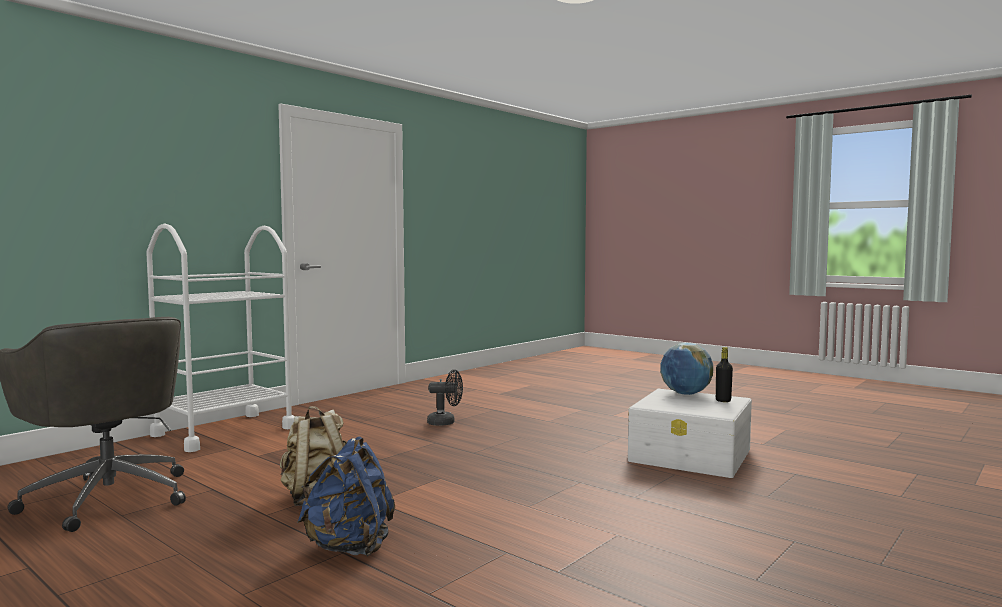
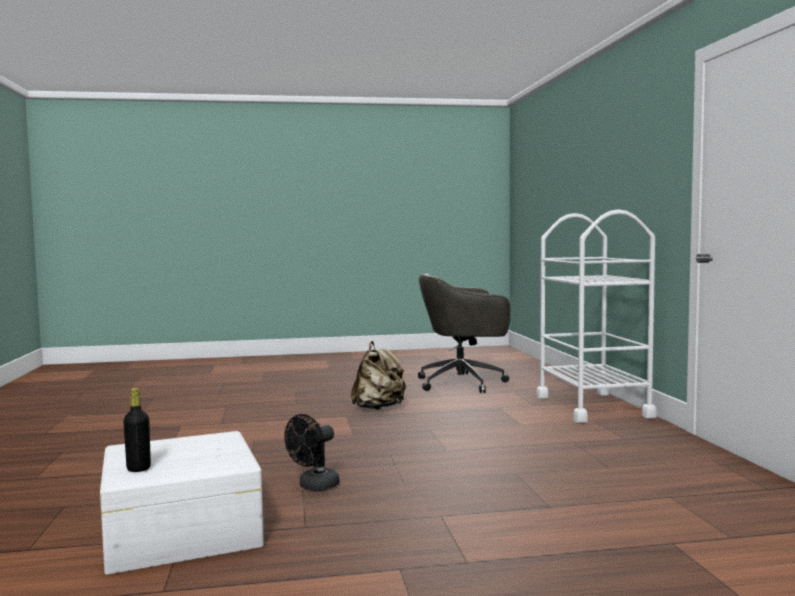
camera: 130 degrees right, 0 degrees up
(349, 547) = (299, 404): blue backpack -> none
(446, 422) = (517, 469): black fan -> black fan (314, 486)
(686, 394) = (202, 466): globe -> none

